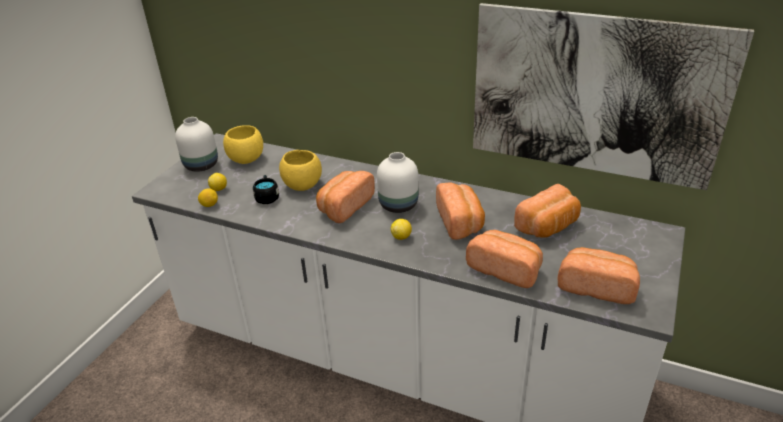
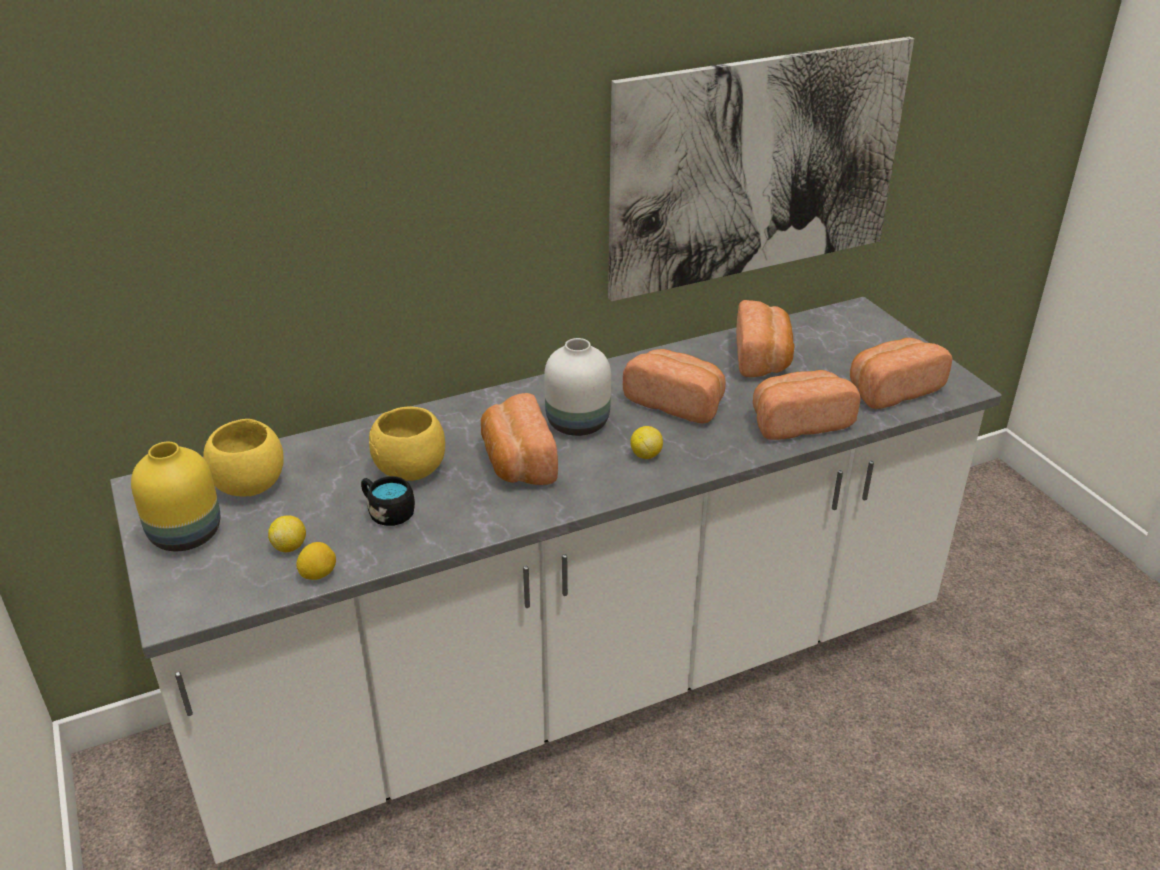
camera: 50 degrees left, 0 degrees up
(201, 166) = (186, 535): white vase -> yellow vase

